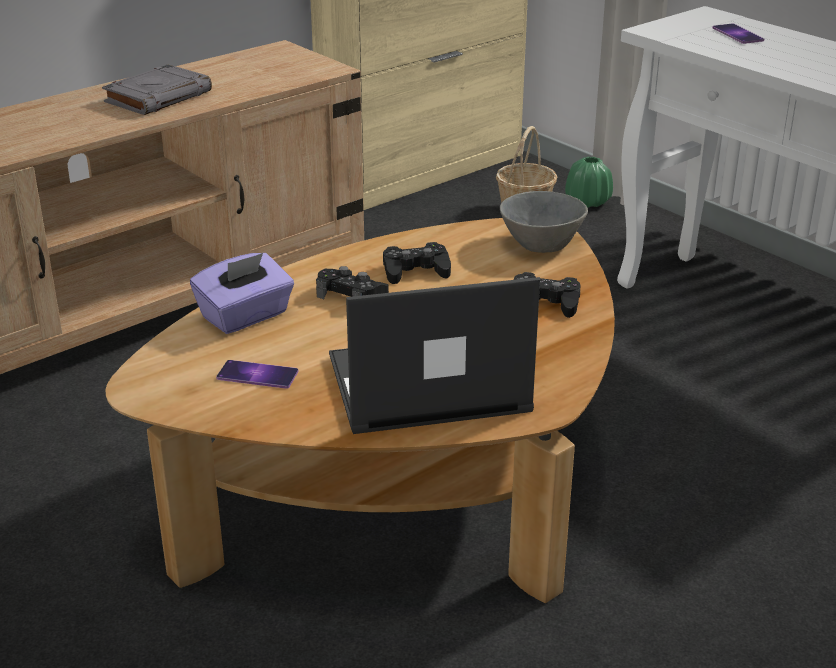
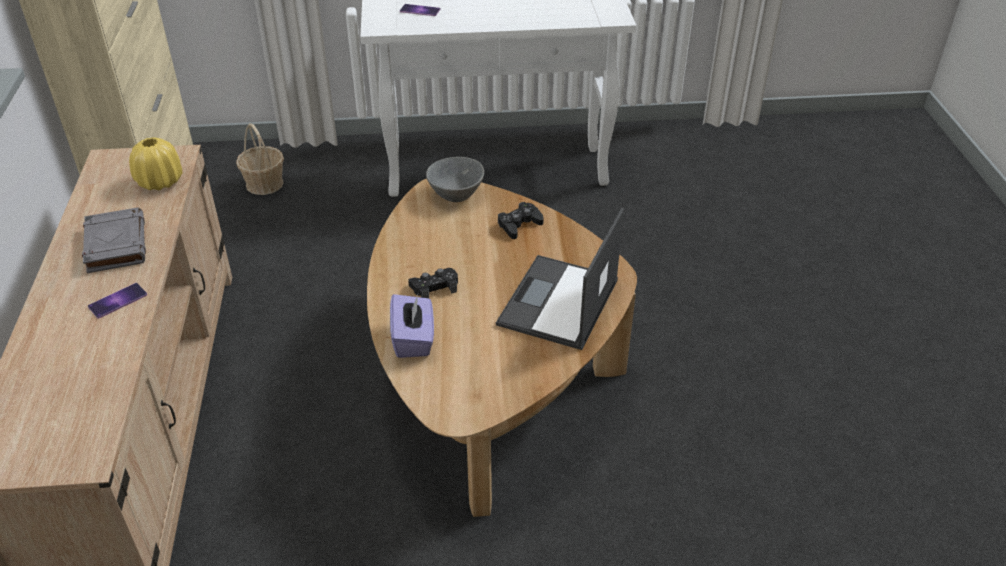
camera: 55 degrees left, 10 degrees up
(257, 375) = (487, 361): phone -> phone (117, 301)
(275, 78) = (160, 182): none -> yellow vase
(415, 271) = (434, 251): black game controller -> none
(587, 201) = (287, 155): green vase -> none

